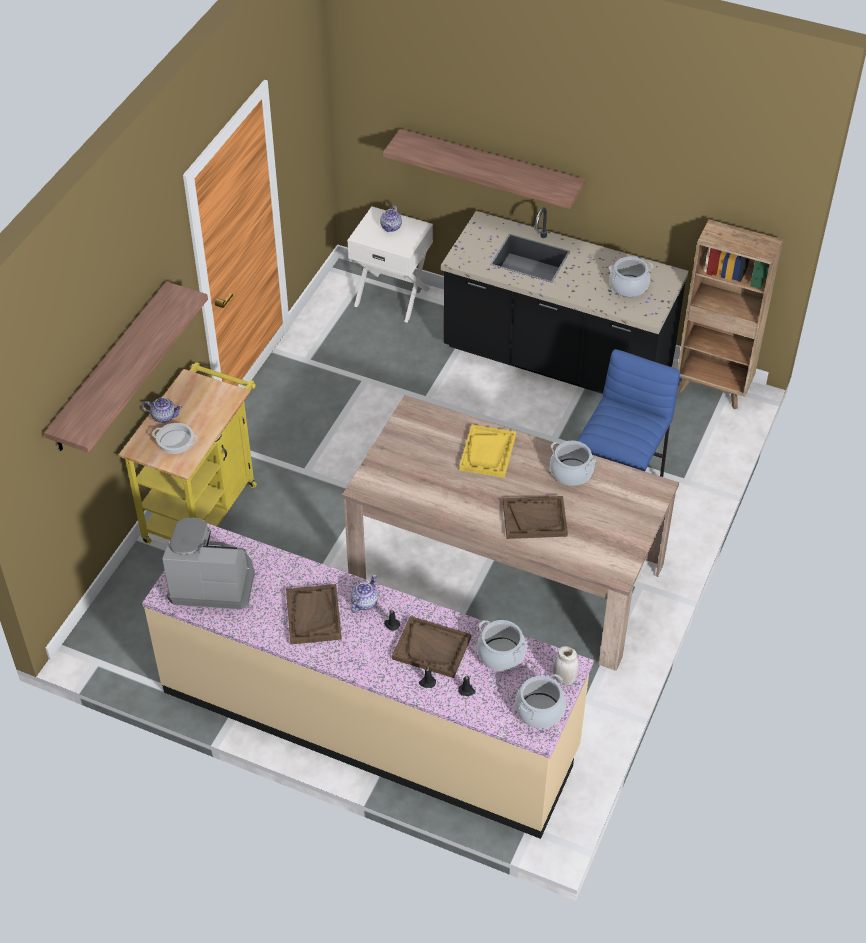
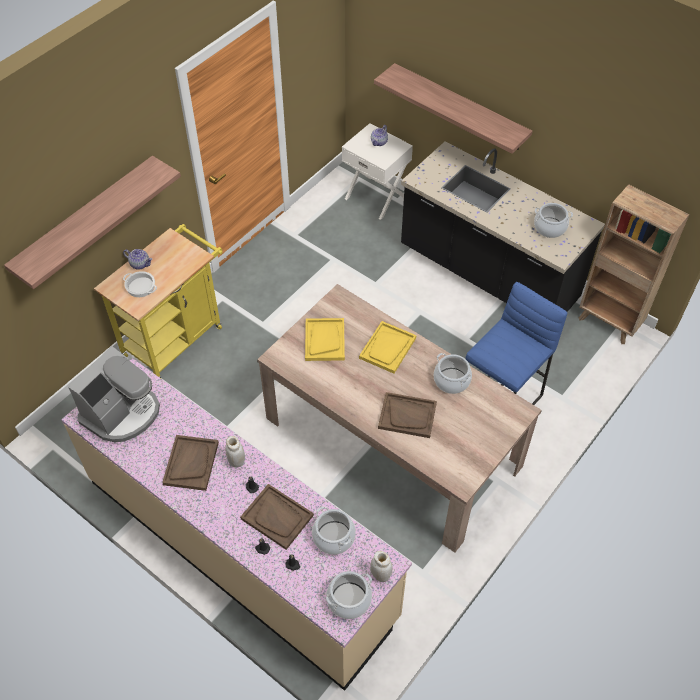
camera: 15 degrees right, 5 degrees up
(212, 580) = (122, 413): coffee machine -> coffee machine turned 105 degrees clockwise
(364, 602) = (236, 461): teapot -> white jar
(412, 458) = (324, 340): none -> yellow tray

